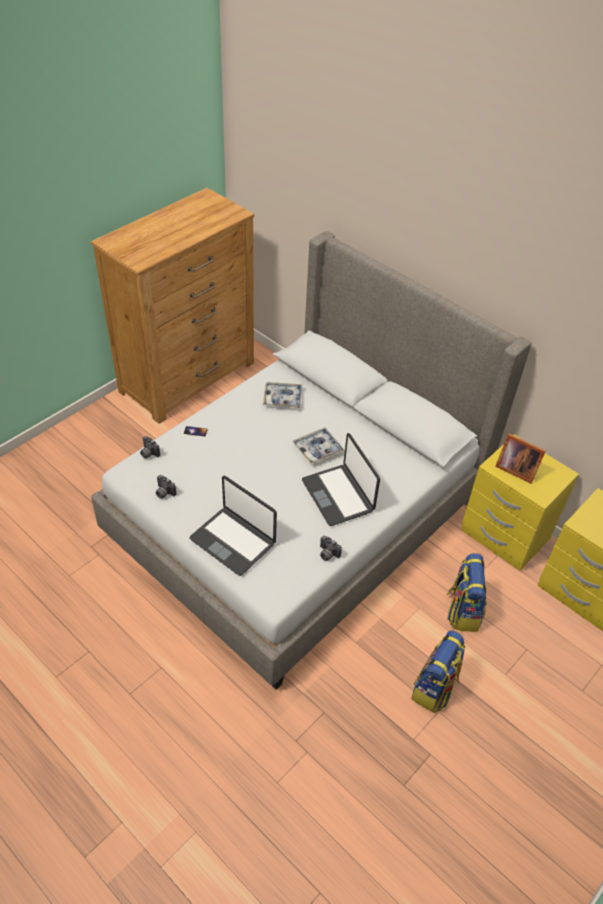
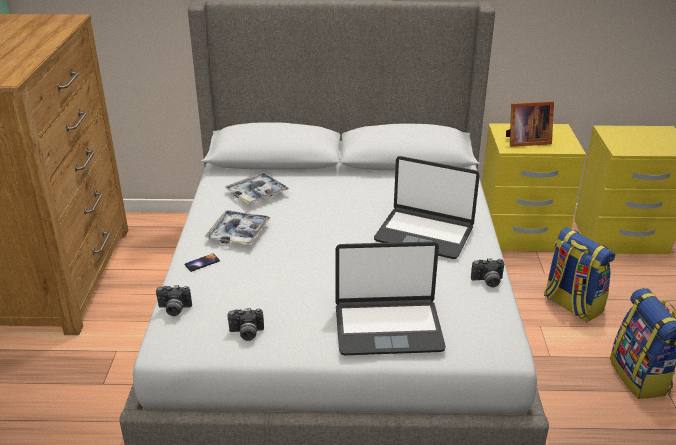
camera: 40 degrees left, 15 degrees down
(318, 449) = (351, 211): tray -> tray (238, 233)

